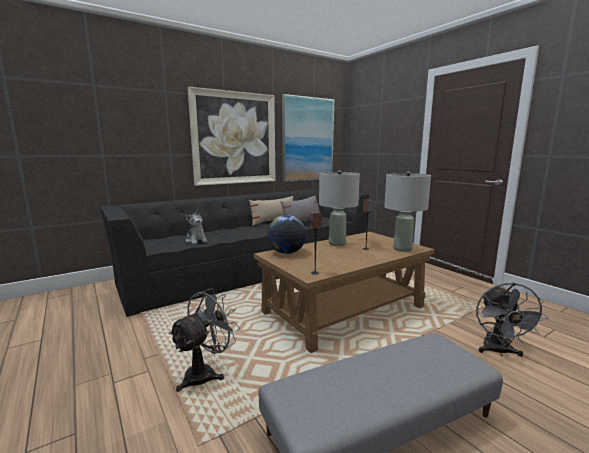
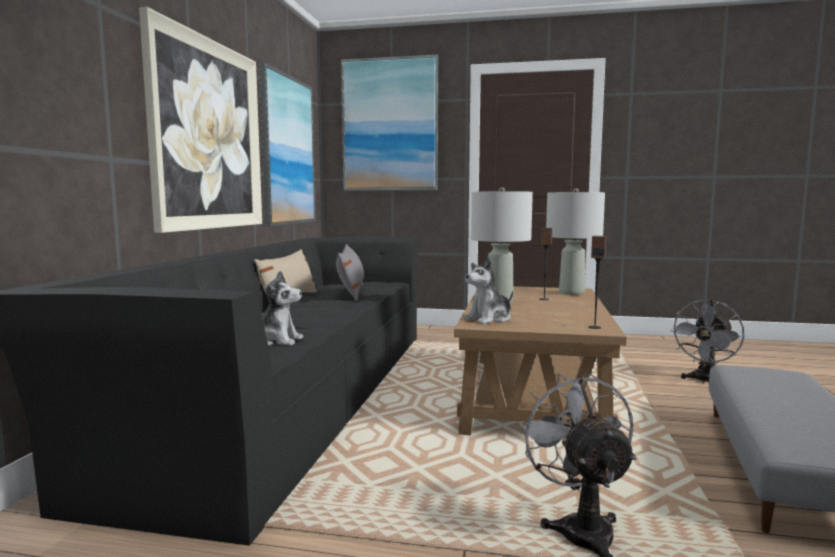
camera: 45 degrees left, 5 degrees down
(287, 253) = (489, 319): globe -> plush toy
(379, 118) = (390, 125): none -> picture
(499, 352) = (705, 381): grey fan -> grey fan turned 75 degrees clockwise

